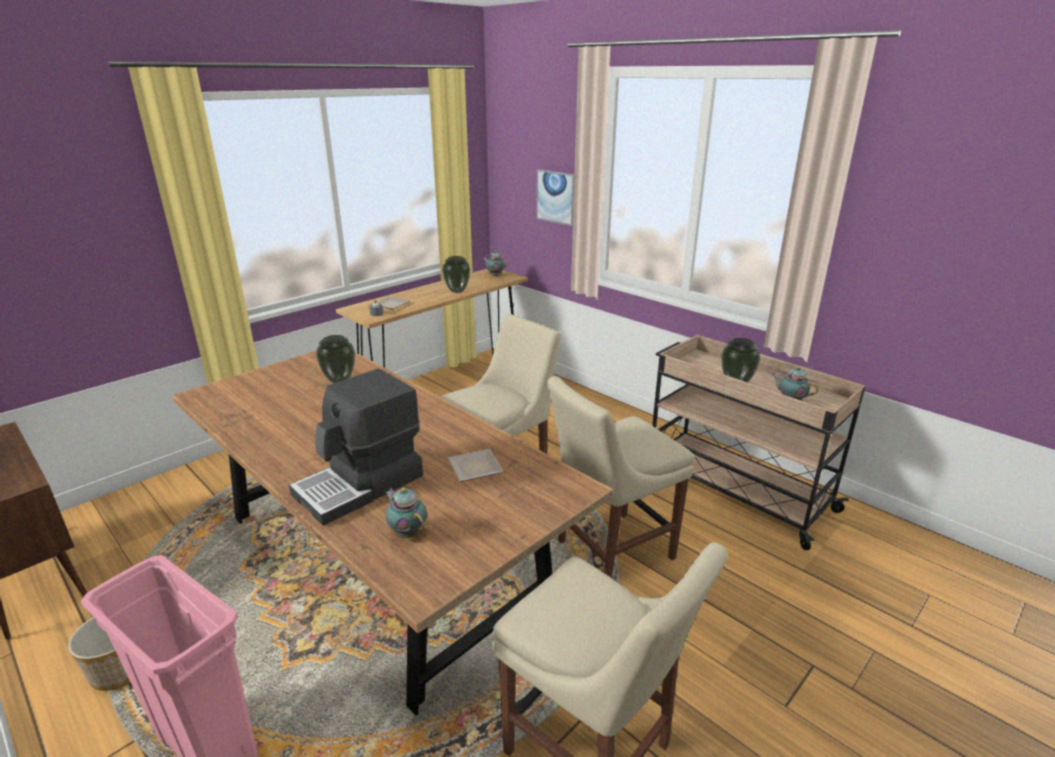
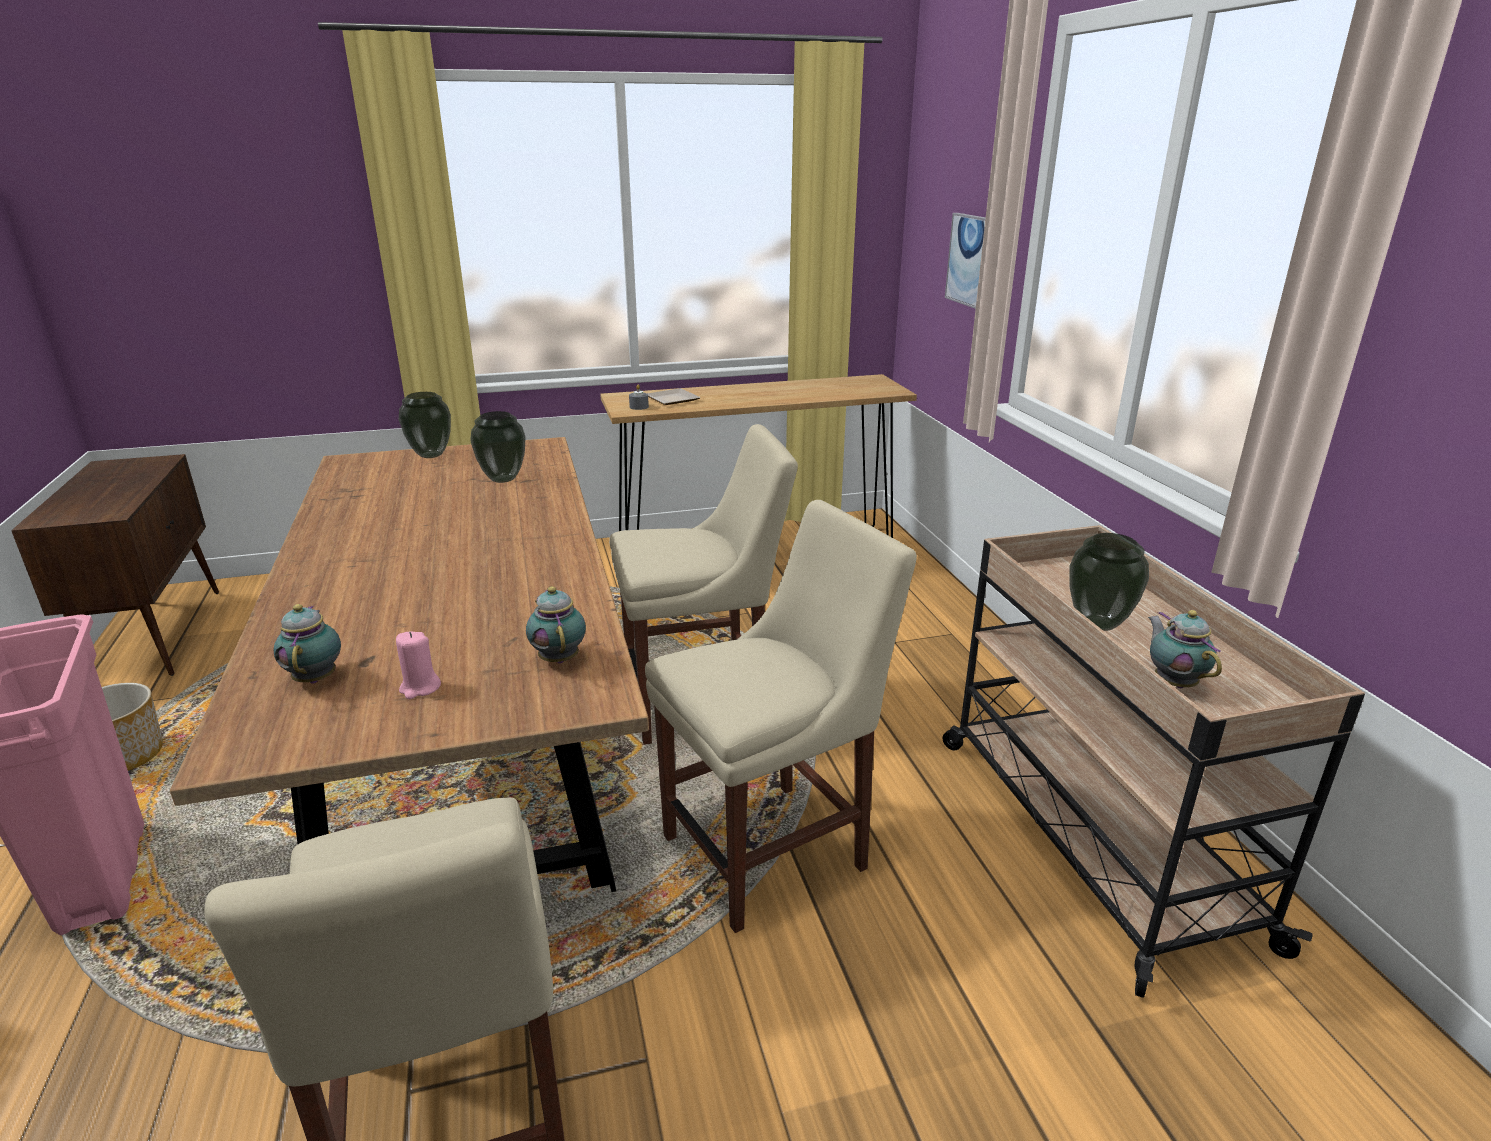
camera: 30 degrees right, 0 degrees up
(361, 485) = (351, 604): coffee machine -> none
(457, 291) = (785, 397): vase -> vase (431, 455)
(477, 468) = (506, 627): plate -> none
(478, 516) = (420, 688): none -> pink candle
(494, 276) = (868, 385): teapot -> teapot (559, 658)
(610, 551) = (773, 849): beige chair -> beige chair turned 150 degrees clockwise

